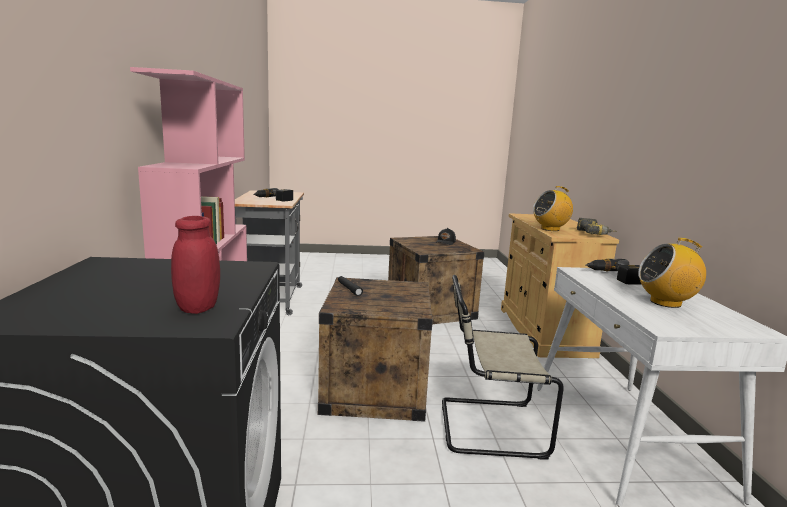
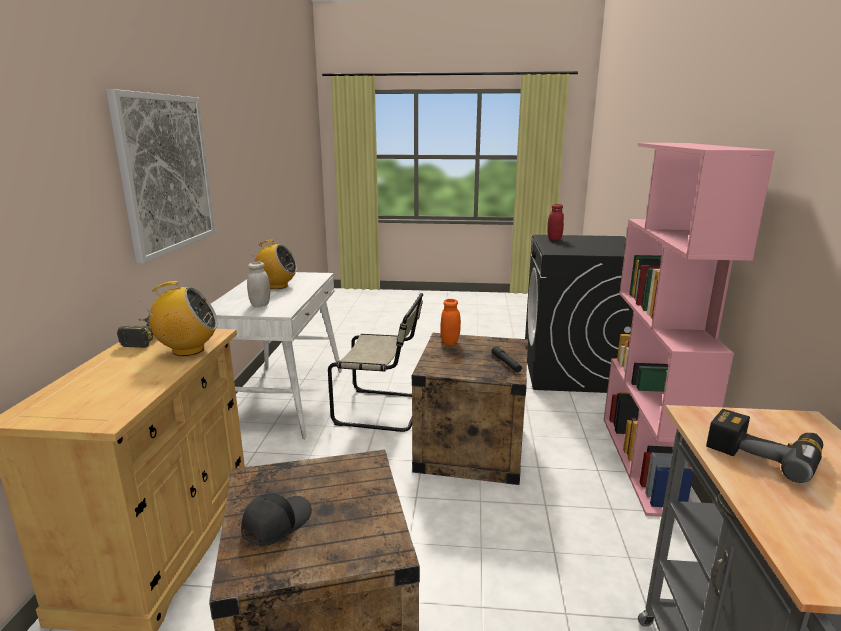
camera: 170 degrees left, 5 degrees up
(407, 307) = (450, 342): none -> orange jar
(614, 277) = (260, 305): power drill -> white jar
(692, 135) = (166, 173): none -> picture

